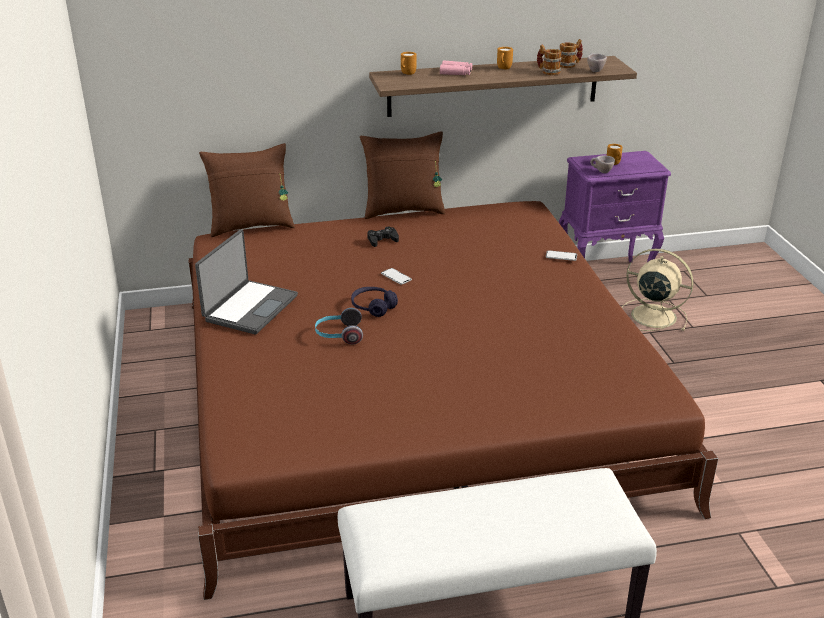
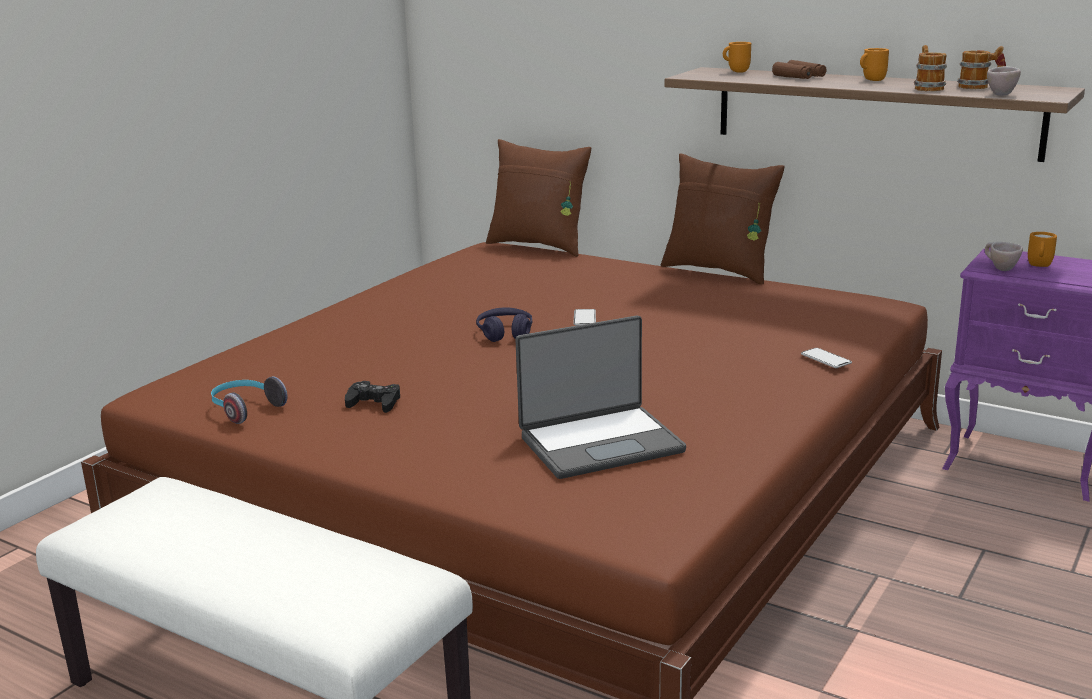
camera: 45 degrees right, 10 degrees down
(249, 308) = (400, 299): laptop -> laptop (600, 443)
(339, 335) = (424, 342): headphones -> headphones (245, 409)
(382, 240) = (638, 286): black game controller -> black game controller (374, 403)
(456, 72) = (799, 76): pink binoculars -> brown binoculars
(651, 315) = (1021, 533): beige fan -> none

